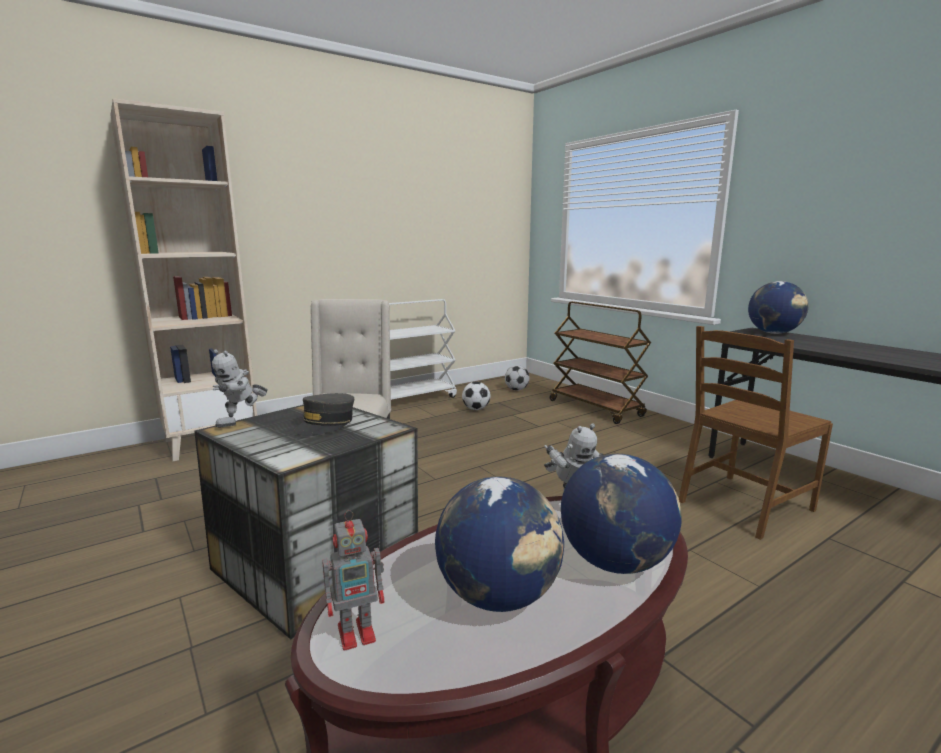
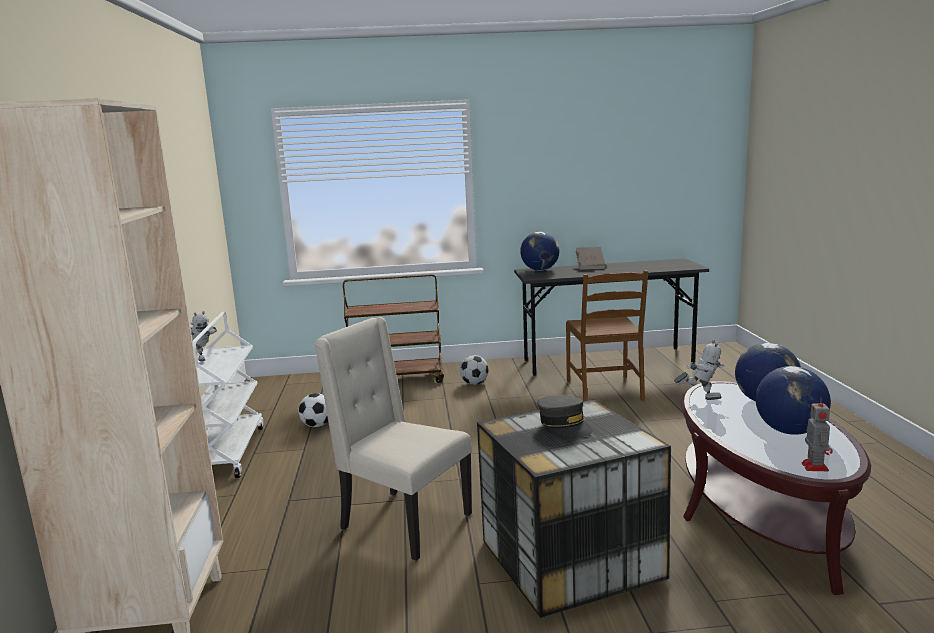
camera: 60 degrees left, 0 degrees up
(242, 423) = (532, 455): toy robot -> toy robot (203, 358)
(516, 390) = (294, 395): football -> football (474, 383)
(851, 344) = (590, 267): none -> brown book

